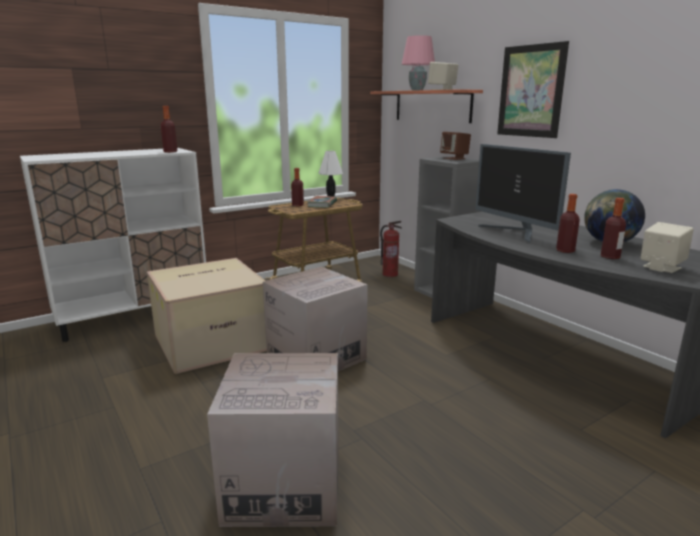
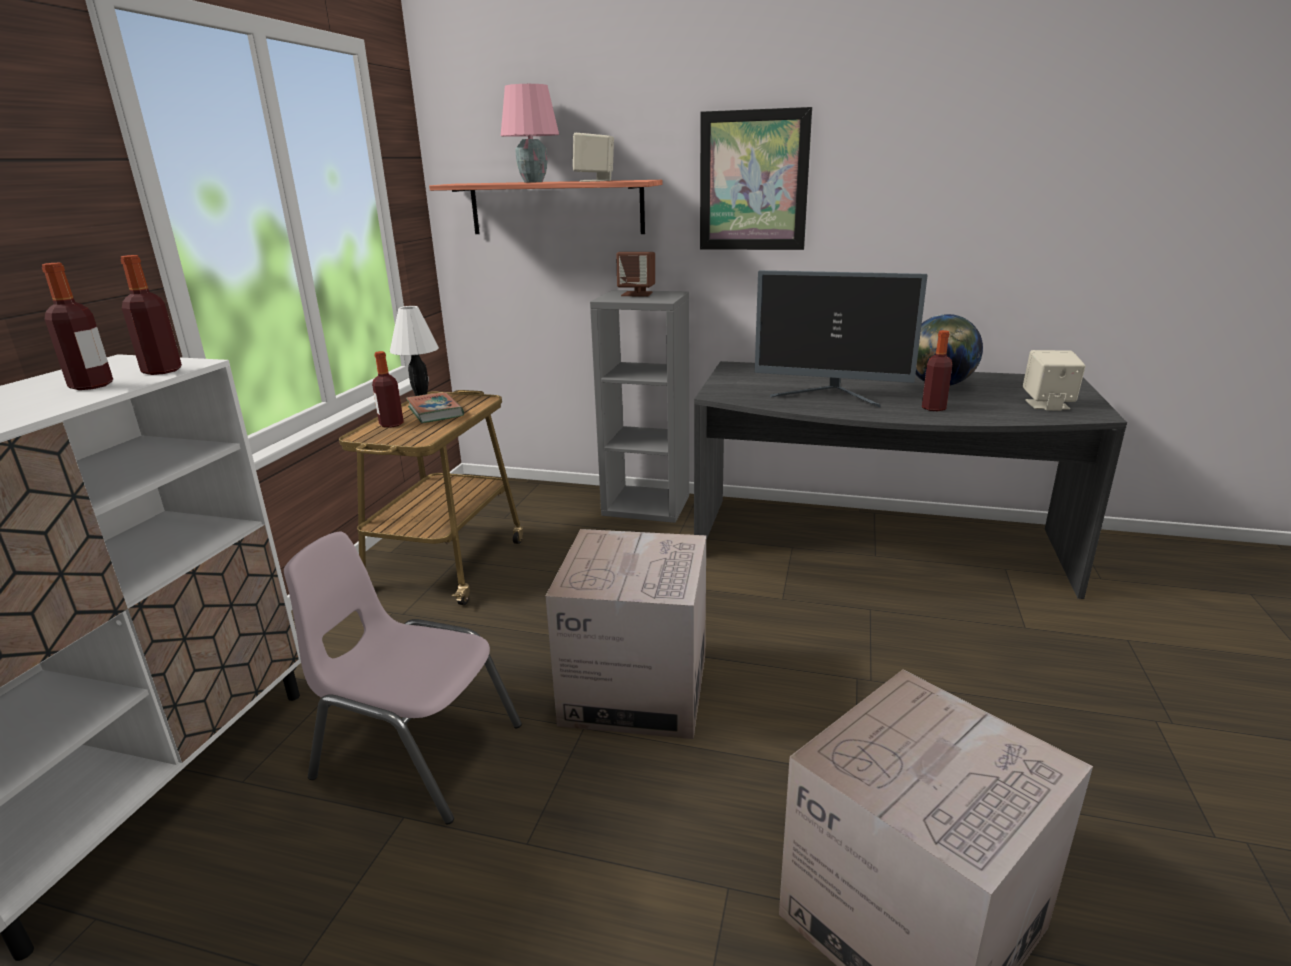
camera: 40 degrees left, 5 degrees up
(212, 341) = (417, 752): cardboard box -> pink chair
(390, 274) = (531, 501): fire extinguisher -> none
(610, 257) = (984, 404): bottle -> bottle (91, 386)

